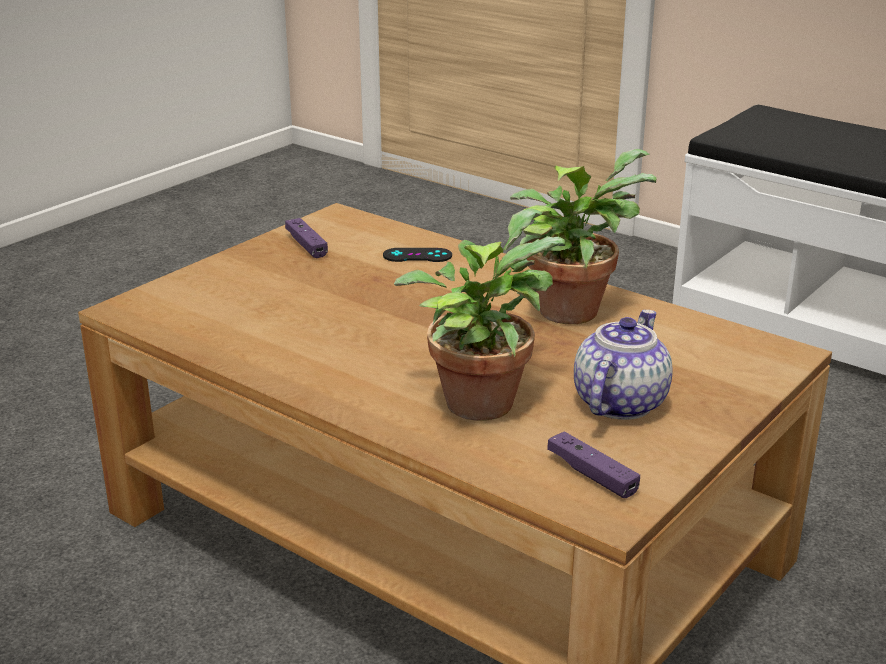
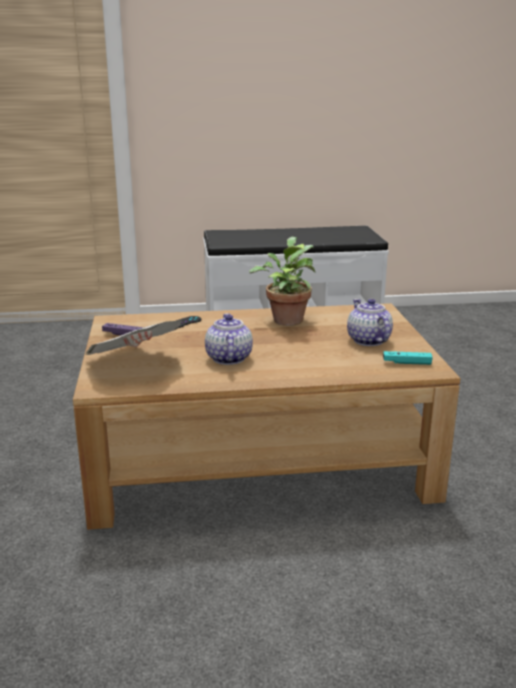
camera: 45 degrees left, 5 degrees down
(232, 292) = (134, 363): none -> newspaper
(350, 337) = (228, 358): none -> teapot
(480, 398) = (323, 357): potted plant -> none
(591, 474) = (407, 363): purple game controller -> turquoise game controller

